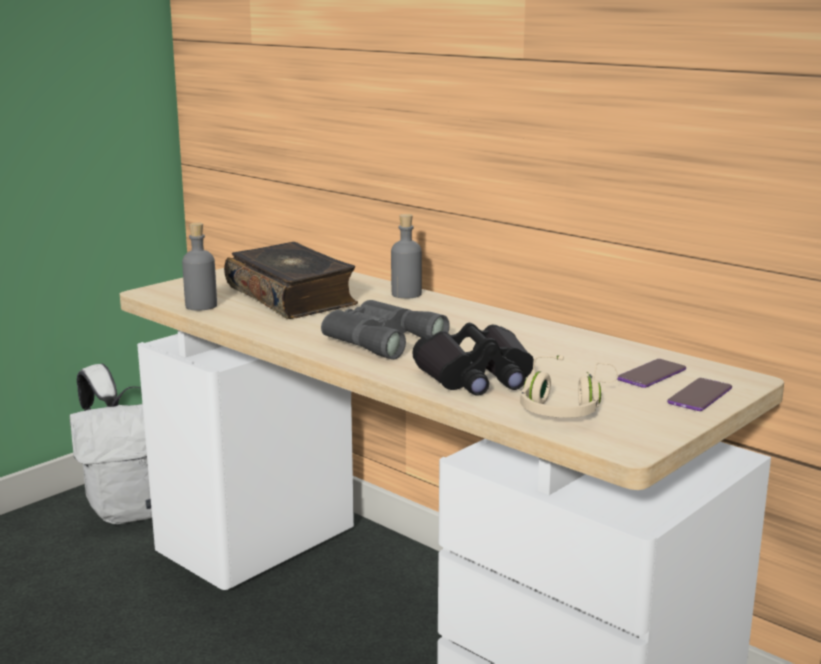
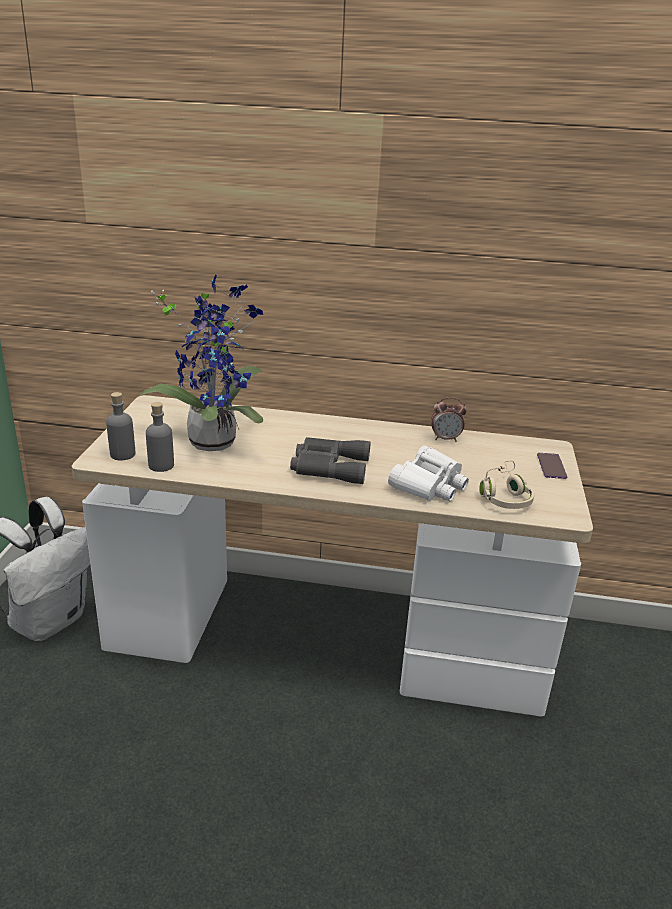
camera: 35 degrees left, 10 degrees up
(292, 297) = (214, 439): book -> potted plant
(406, 294) = (287, 419): grey bottle -> grey bottle (122, 454)
(477, 377) = (429, 485): black binoculars -> white binoculars
(584, 343) = (445, 439): none -> alarm clock
(651, 375) = (510, 456): phone -> none

